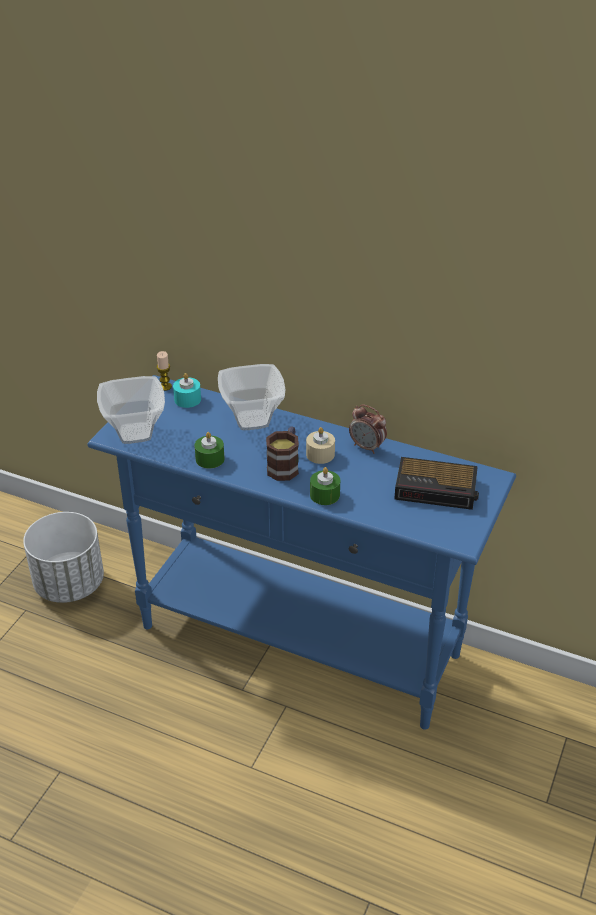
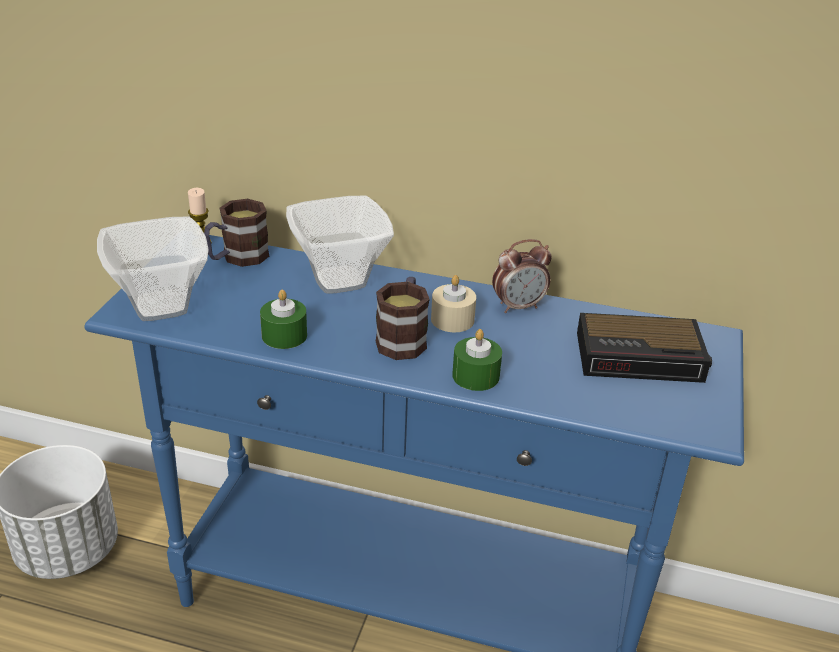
camera: 10 degrees left, 5 degrees down
(187, 399) = (237, 258): turquoise candle -> mug
(367, 447) = (518, 306): alarm clock -> alarm clock turned 45 degrees counterclockwise

